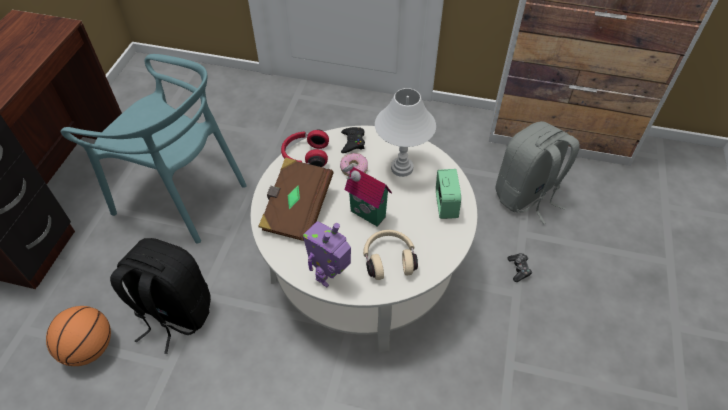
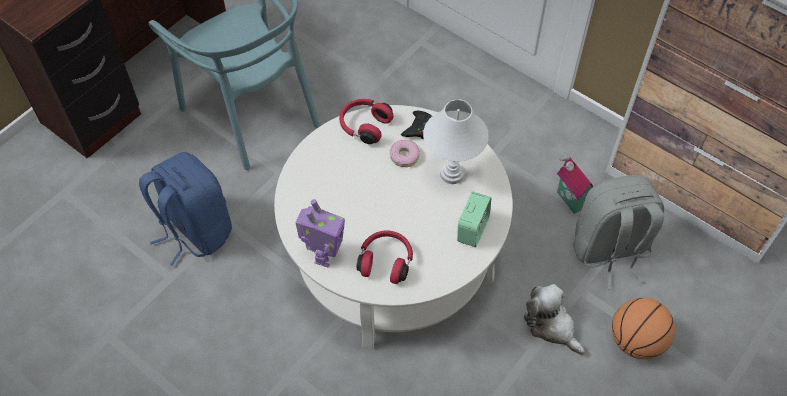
camera: 25 degrees right, 5 degrees up
(90, 348) = (111, 233): basketball -> basketball (636, 341)
(174, 313) = (194, 230): black backpack -> blue backpack
(296, 210) = (327, 178): brown book -> none
(330, 276) = (324, 255): toy robot -> toy robot turned 135 degrees clockwise
(366, 215) = (389, 209): toy house -> toy house (568, 201)
(389, 259) = (386, 261): beige headphones -> red headphones
(519, 269) = (551, 325): game controller -> plush toy

